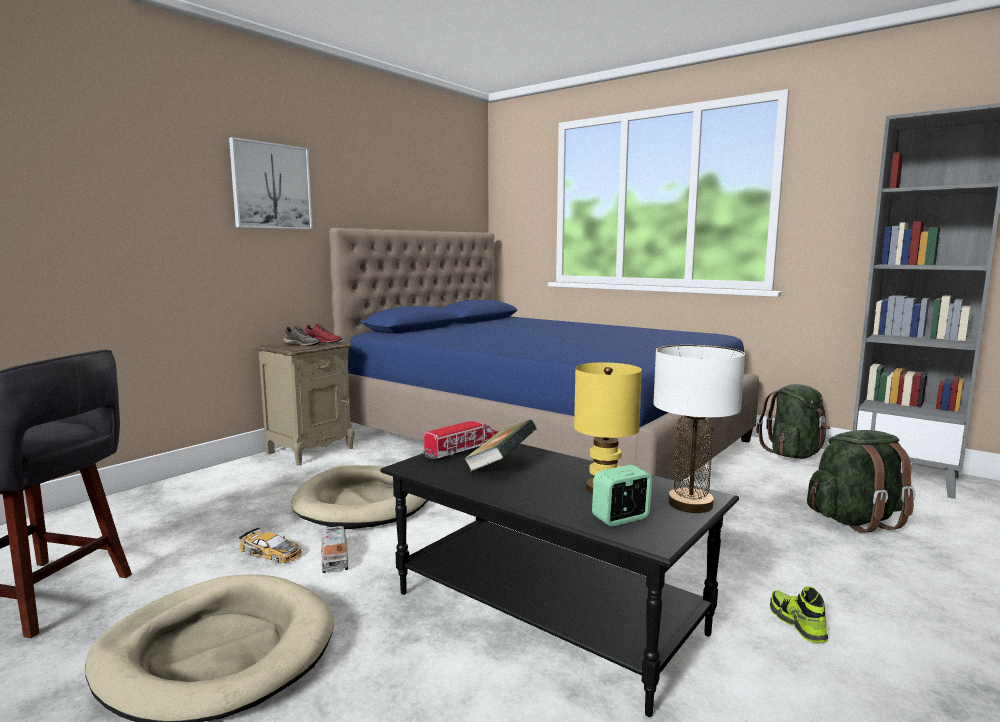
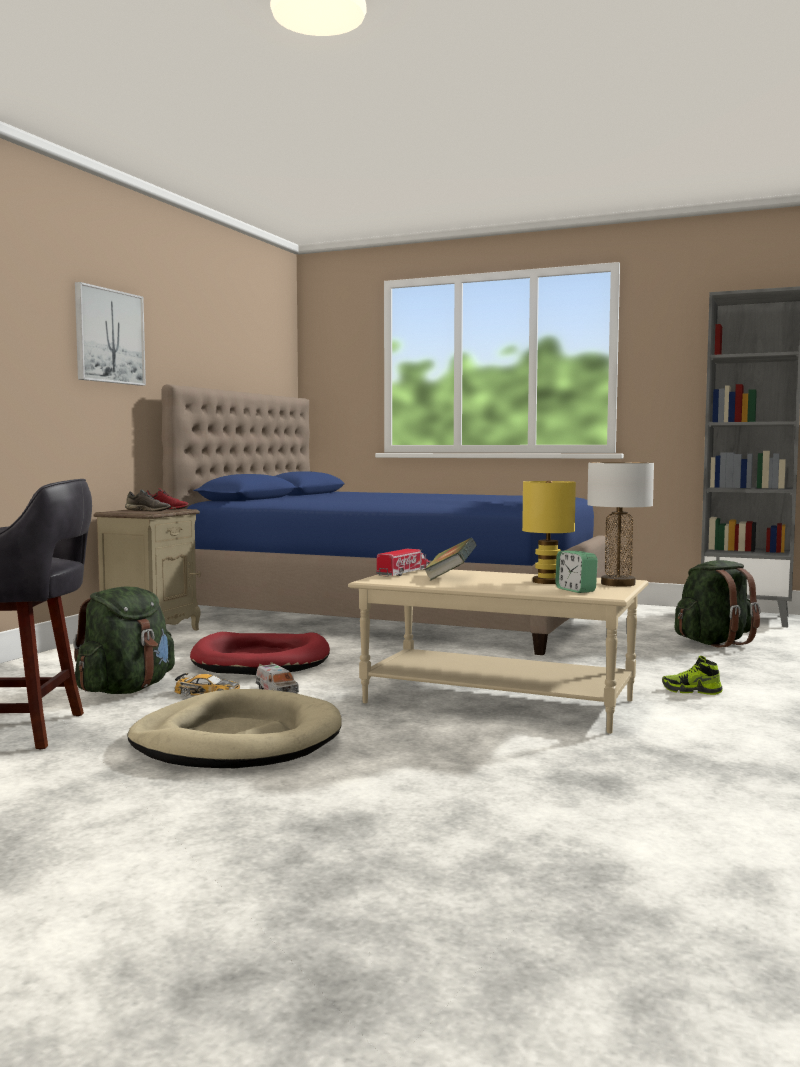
camera: 15 degrees left, 5 degrees down
(365, 502) = (261, 660): beige dog bed -> red dog bed
(545, 614) = (496, 702): black coffee table -> beige coffee table
(621, 519) = (575, 590): alarm clock -> alarm clock turned 75 degrees counterclockwise
(794, 454) = (647, 611): green backpack -> green backpack (125, 690)
(797, 623) = (691, 691): shoe -> shoe turned 45 degrees counterclockwise

